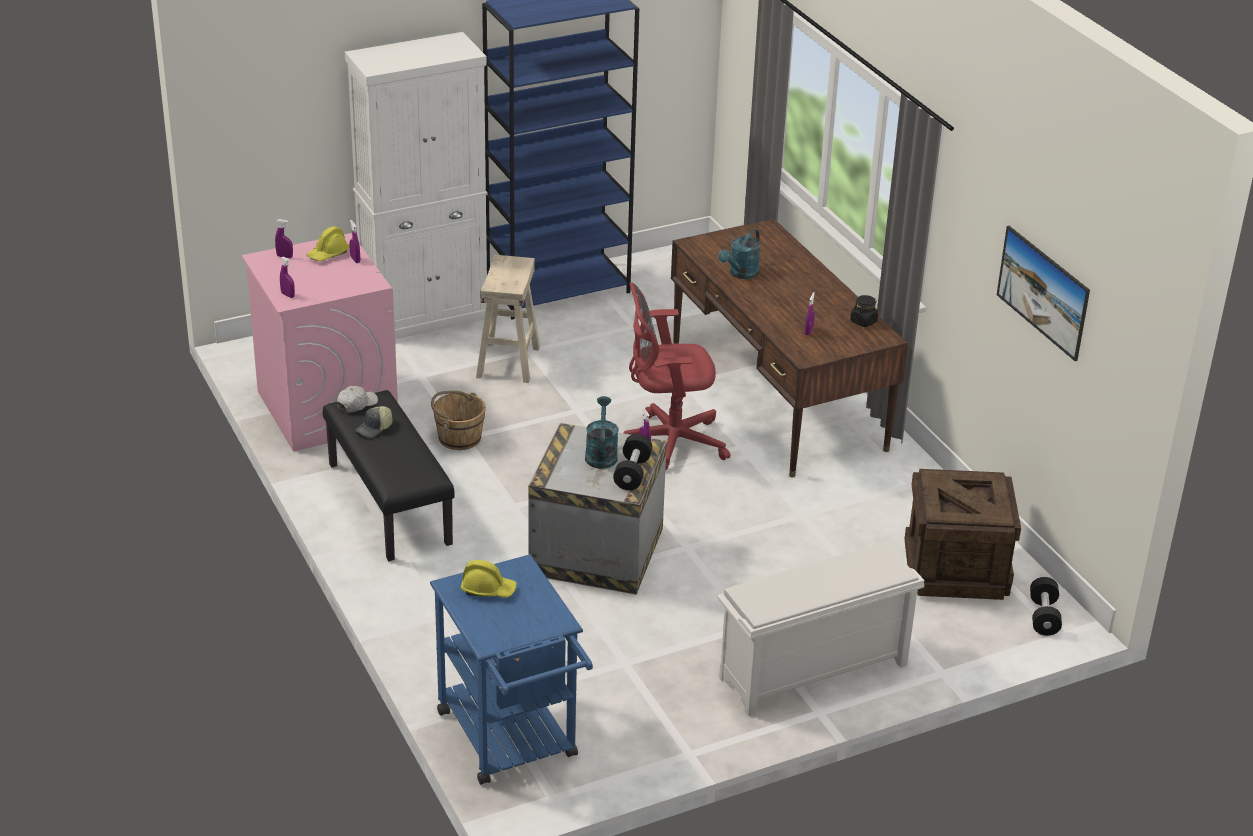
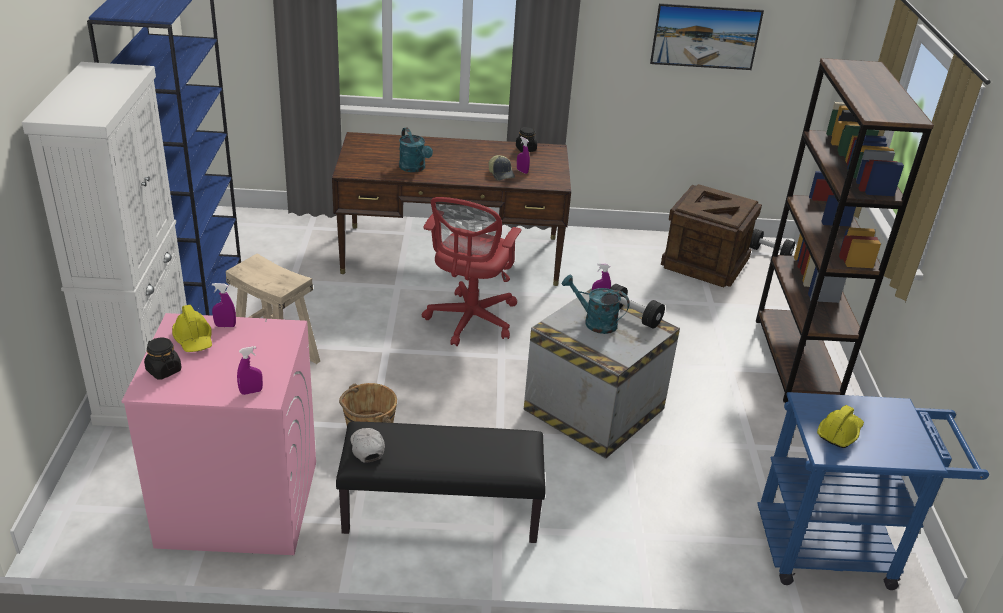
camera: 65 degrees left, 0 degrees up
(284, 256) = (163, 370): purple spray bottle -> black jar
(375, 428) = (421, 449): cap -> cap (501, 174)
(812, 673) = (796, 361): white shoe rack -> brown bookcase

